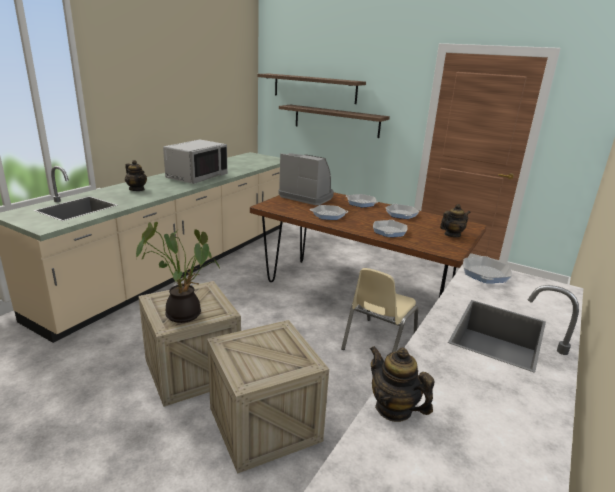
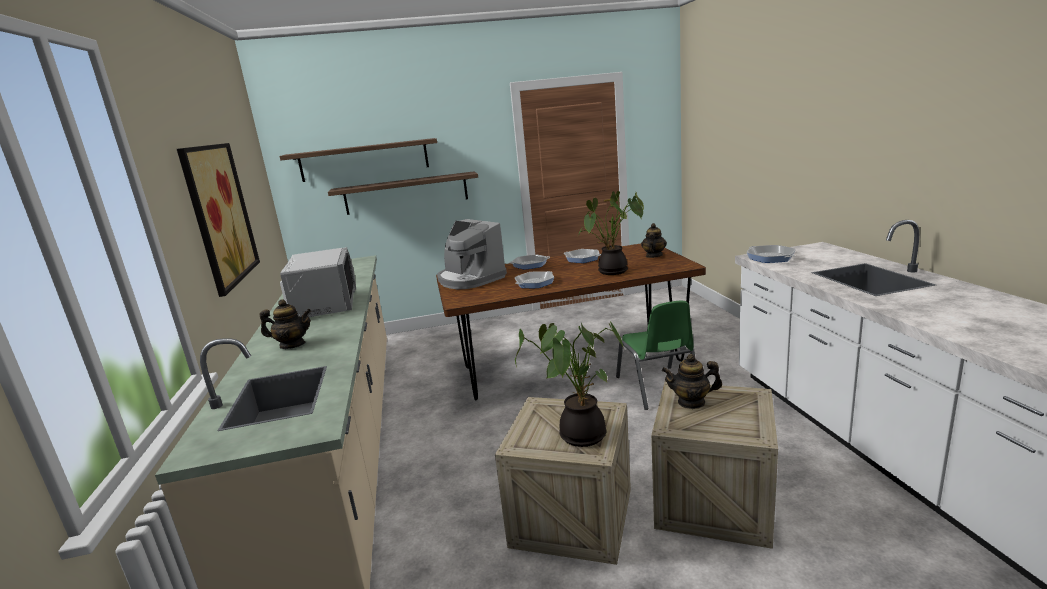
camera: 40 degrees left, 5 degrees down
(169, 102) = (220, 214): none -> picture
(307, 196) = (470, 279): coffee machine -> coffee machine turned 120 degrees counterclockwise
(378, 343) = (657, 388): beige chair -> green chair
(389, 231) = (612, 272): frying pan -> potted plant
(394, 408) = (968, 335): teapot -> teapot (691, 402)

